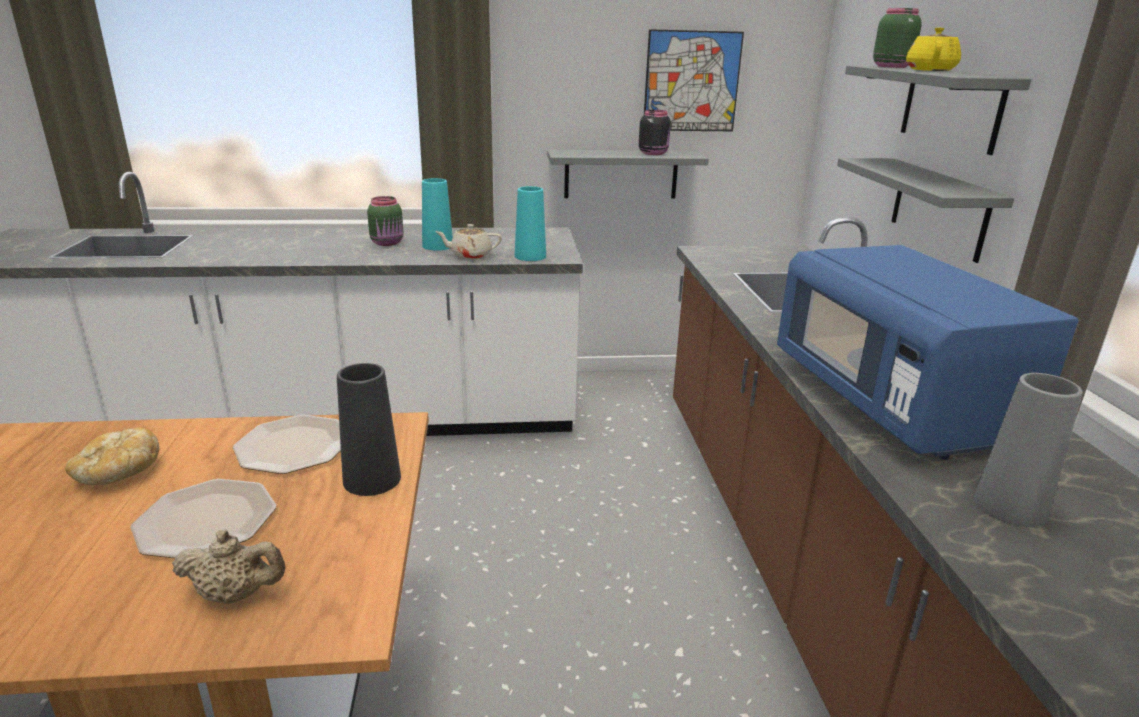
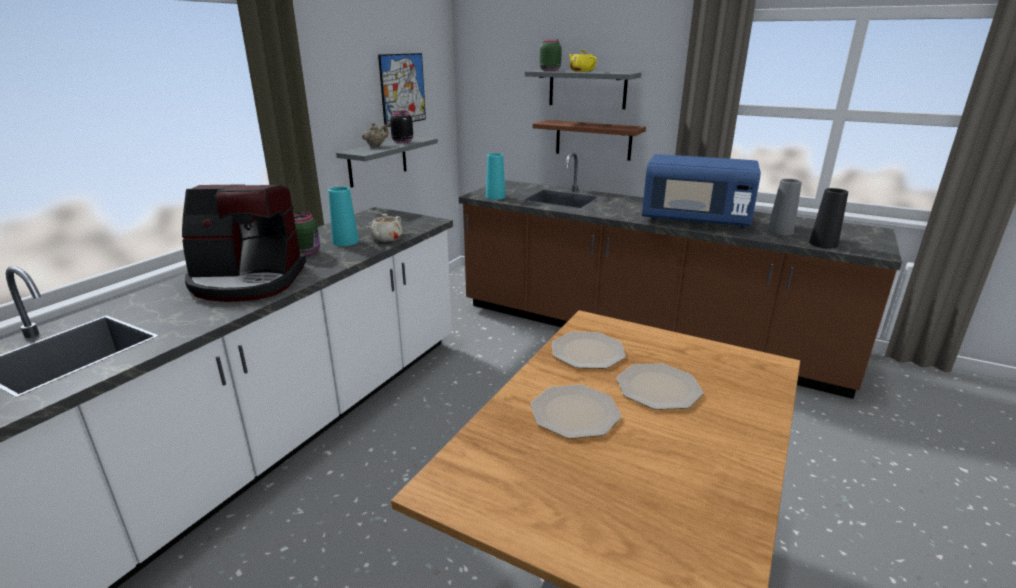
camera: 55 degrees left, 0 degrees up
(118, 475) = (575, 412): bread -> plate
(236, 595) = (738, 387): beige teapot -> beige teapot (376, 146)
(295, 246) = (247, 281): none -> coffee machine
(372, 479) = (646, 337): black vase -> black vase (823, 244)
(530, 256) = (416, 226): turquoise vase -> turquoise vase (495, 197)
(939, 208) = (593, 140): grey shelf -> brown shelf

